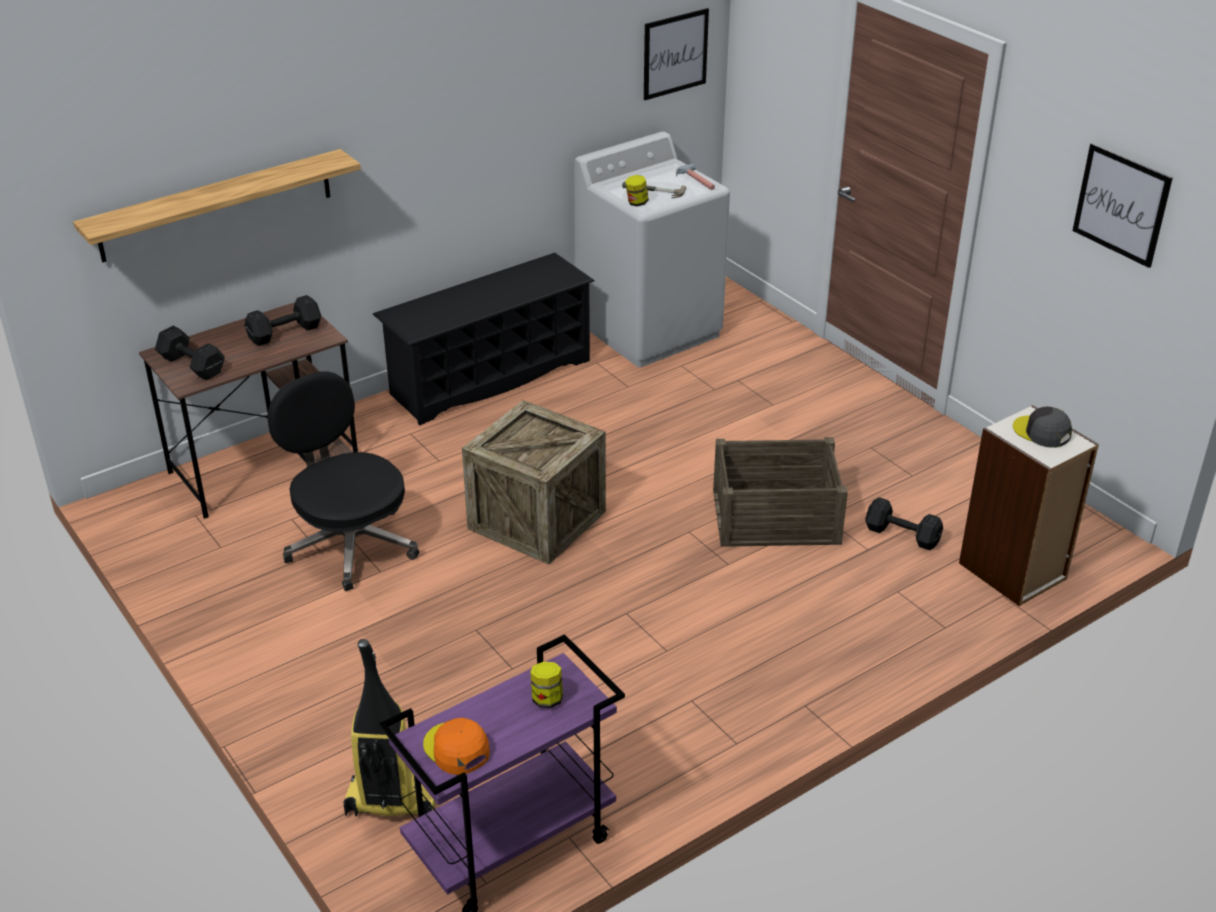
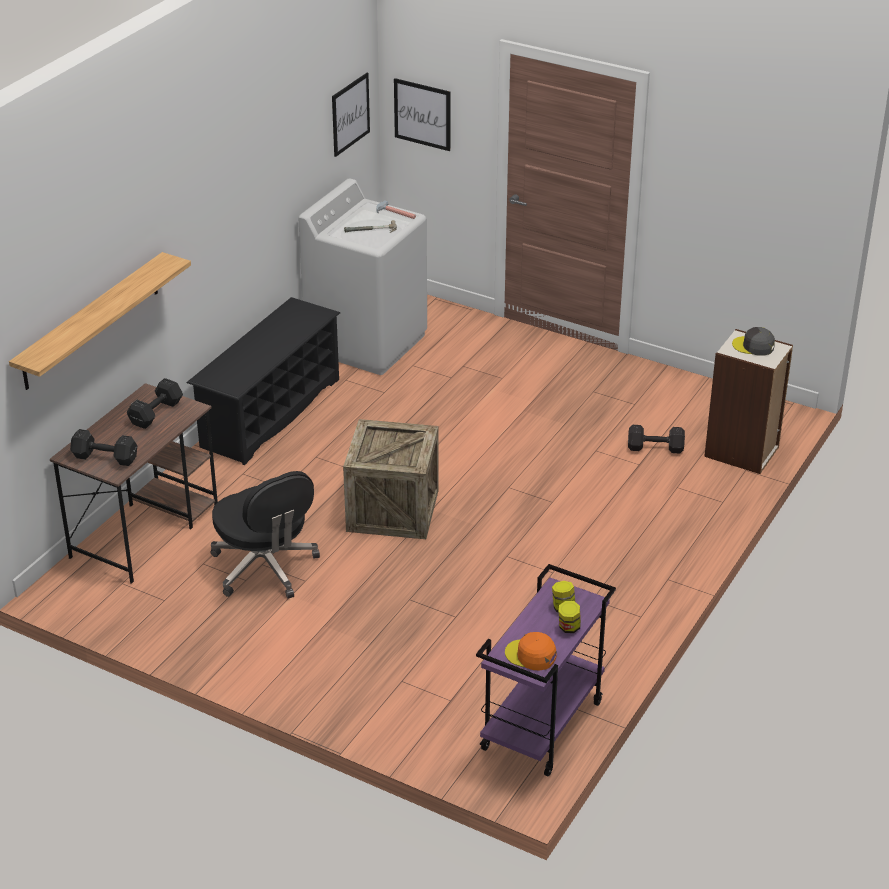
camera: 25 degrees left, 0 degrees up
(350, 544) = (265, 568): black office chair -> black office chair turned 150 degrees counterclockwise
(391, 802) = (441, 727): vacuum cleaner -> none
(636, 203) = (366, 242): jar -> jar (569, 628)
(776, 517) = (562, 459): crate -> none
(1121, 204) = (760, 174): picture -> picture (422, 114)

